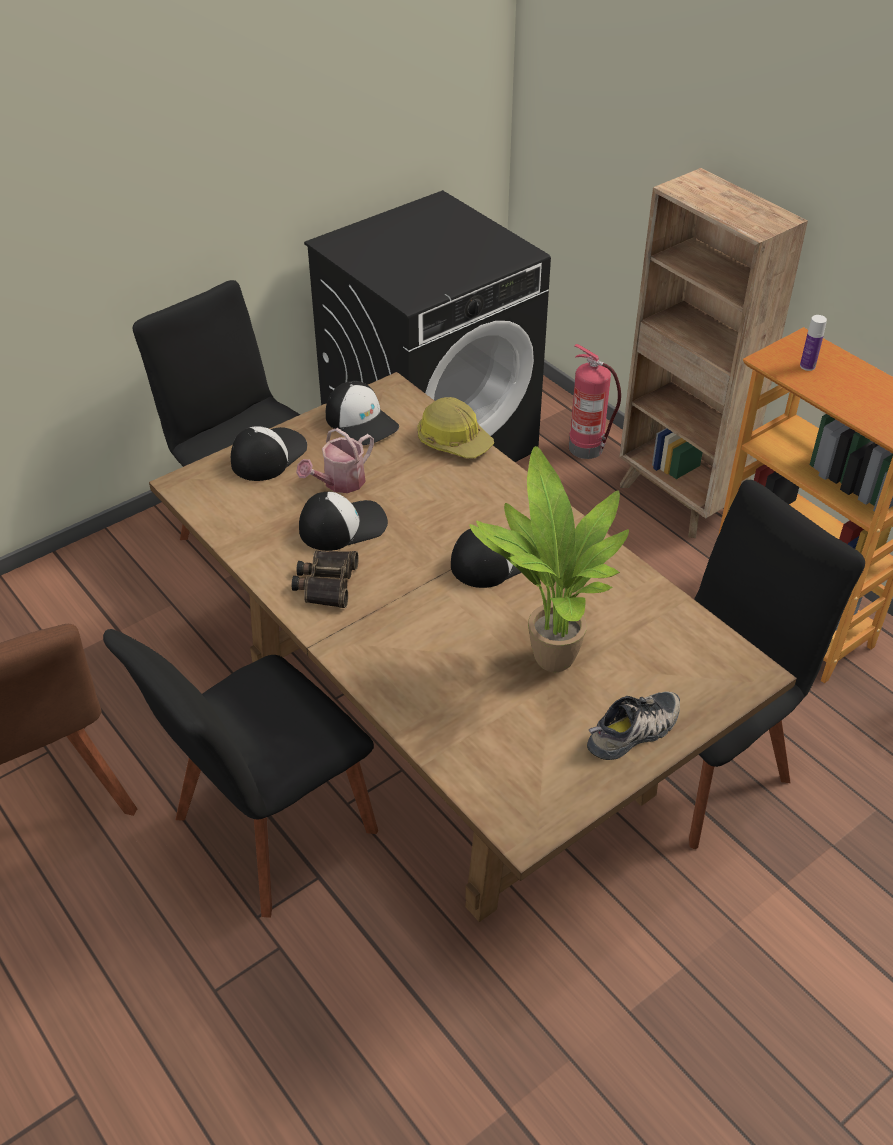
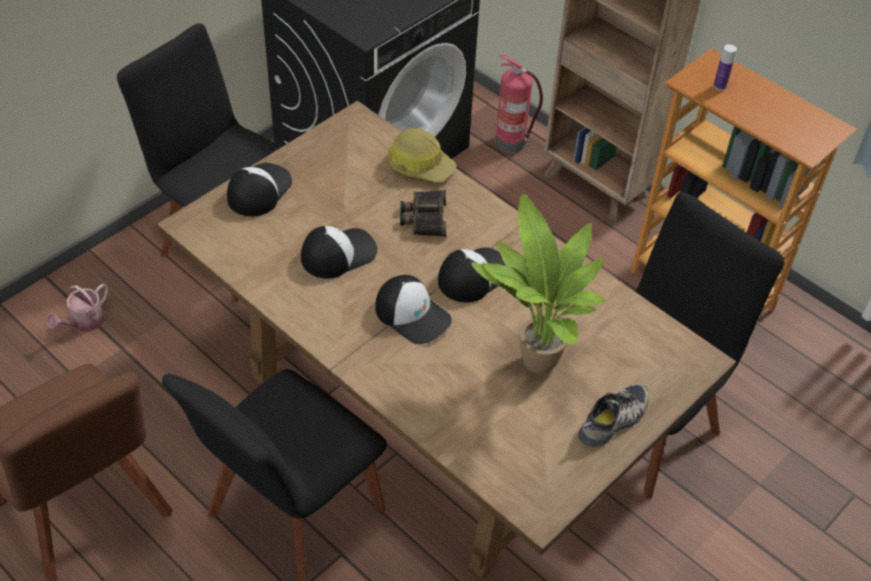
camera: 10 degrees left, 5 degrees up
(325, 583) = (334, 309): binoculars -> binoculars (424, 217)
(339, 483) = (327, 213): watering can -> watering can (84, 322)
(362, 422) = (335, 152): cap -> cap (413, 314)

